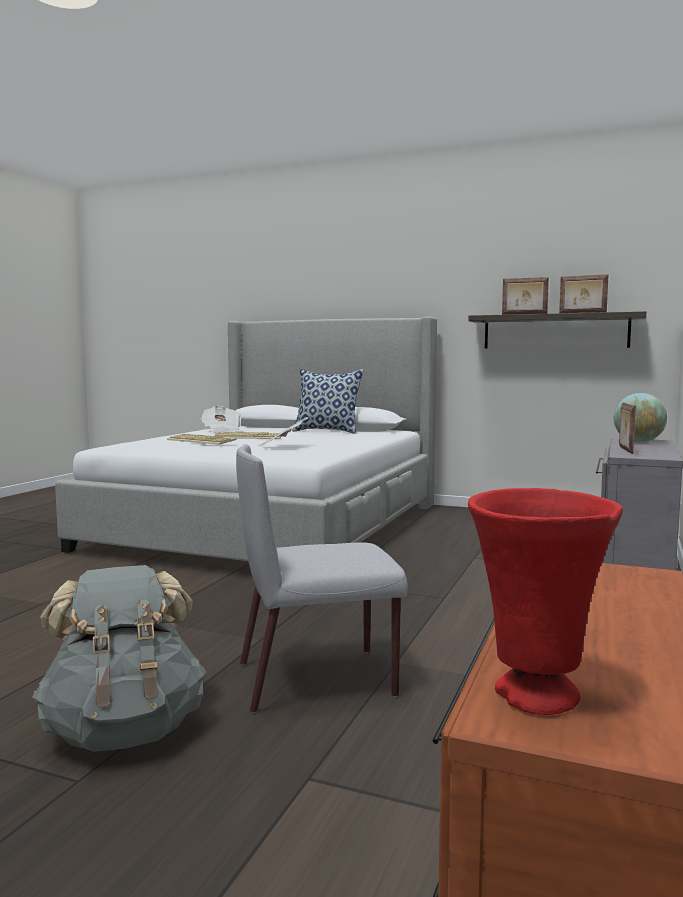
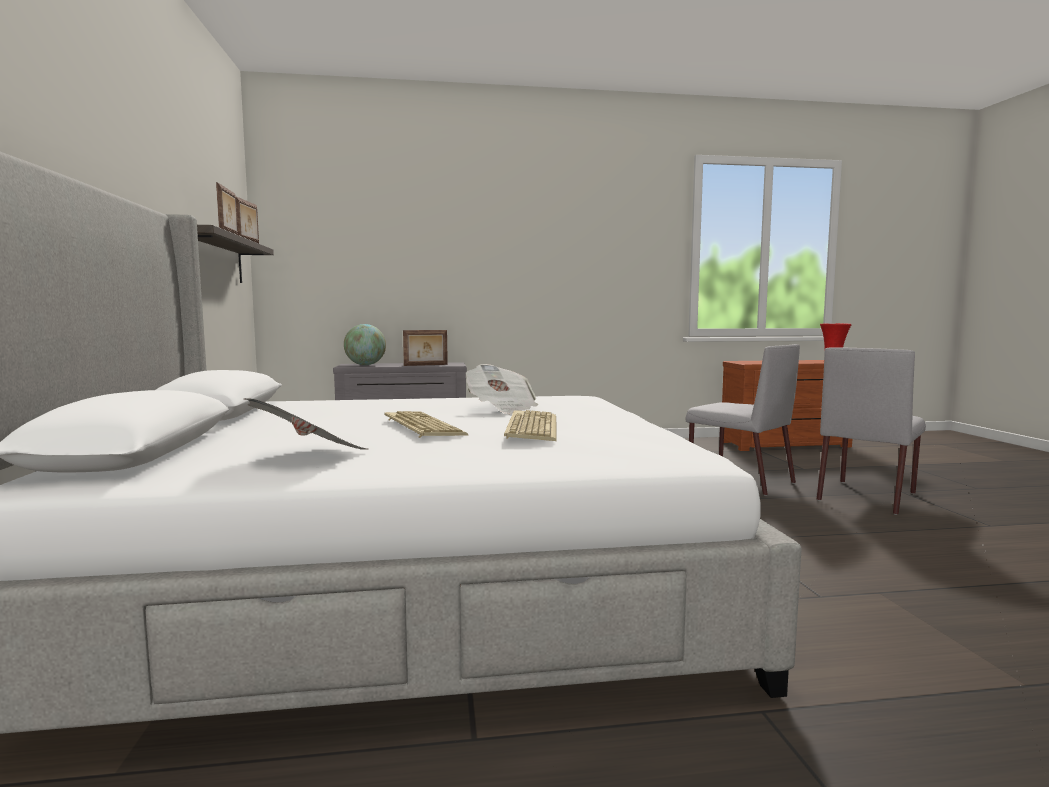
camera: 120 degrees left, 0 degrees up
(124, 730) = (867, 496): grey backpack -> grey chair
(327, 431) = (258, 418): pillow -> none

